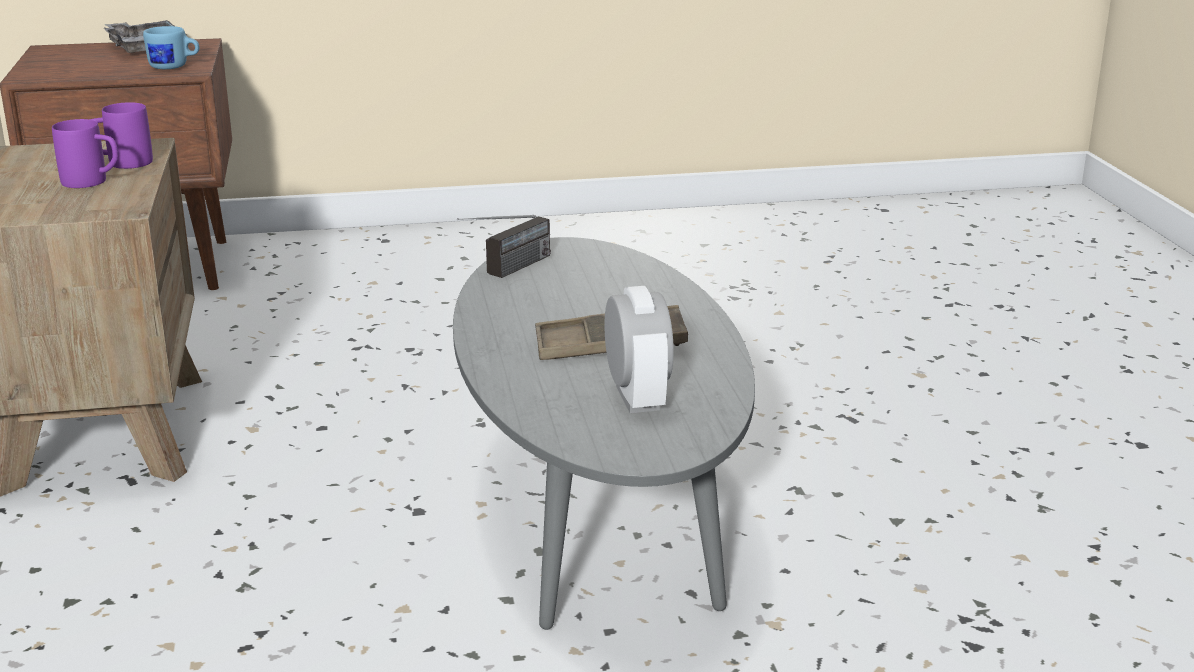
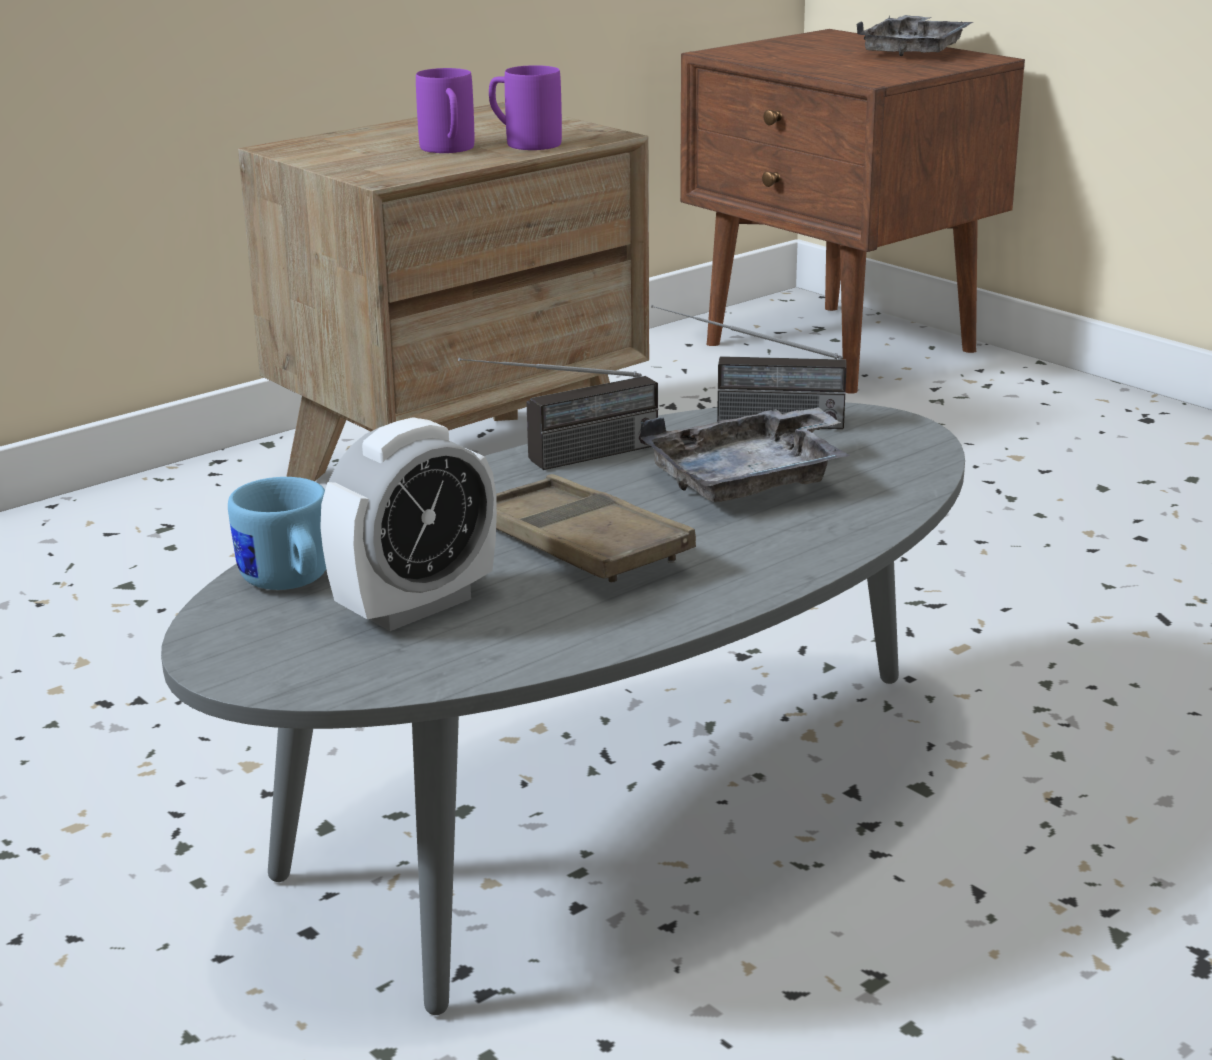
camera: 60 degrees right, 0 degrees up
(174, 67) = (867, 73): blue mug -> blue mug (288, 584)
(494, 322) = (563, 460): none -> radio
(584, 290) = (750, 480): none -> grey tray

